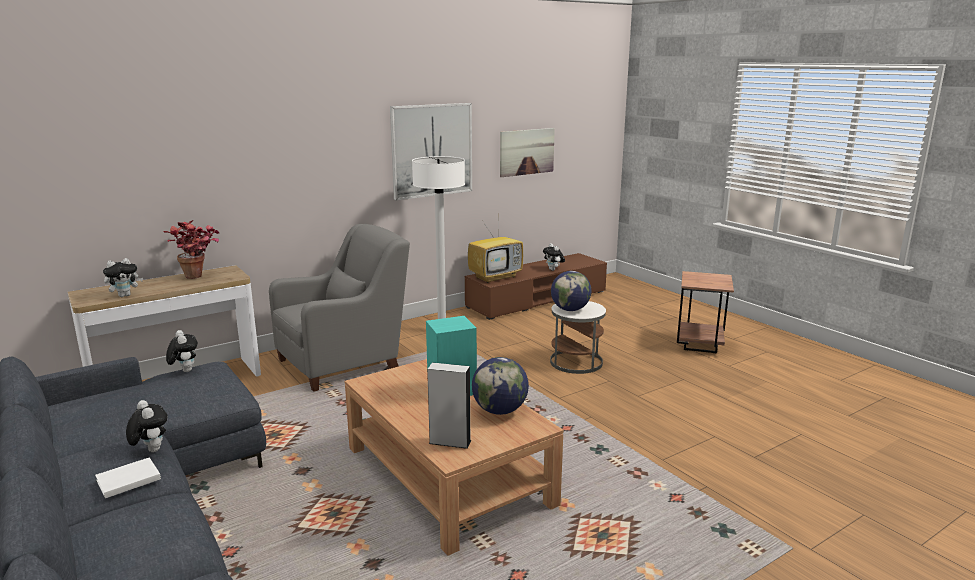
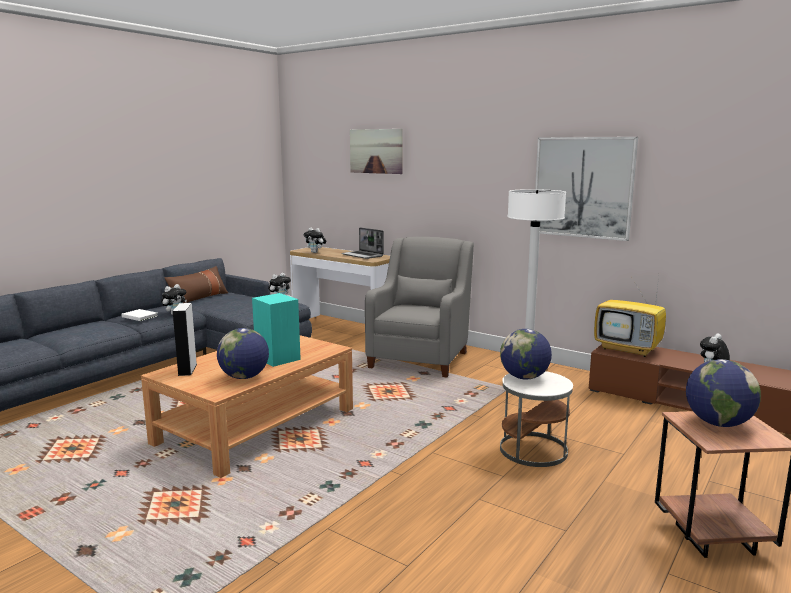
camera: 70 degrees right, 5 degrees down
(64, 429) = (199, 298): none -> brown pillow
(199, 277) = (363, 255): potted plant -> laptop
(344, 362) = (420, 358): grey armchair -> grey armchair turned 105 degrees counterclockwise
(527, 152) = (727, 206): picture -> picture (376, 151)
(701, 280) = (718, 423): none -> globe

